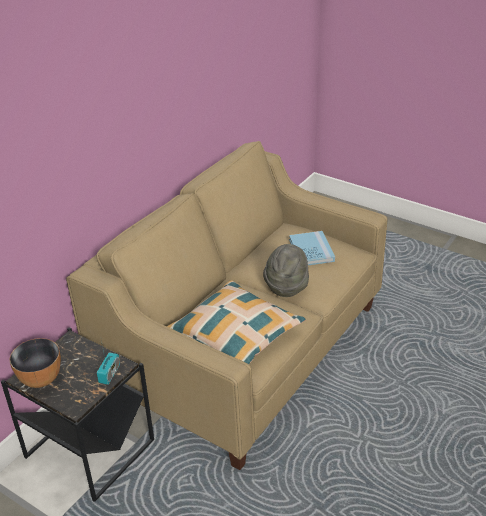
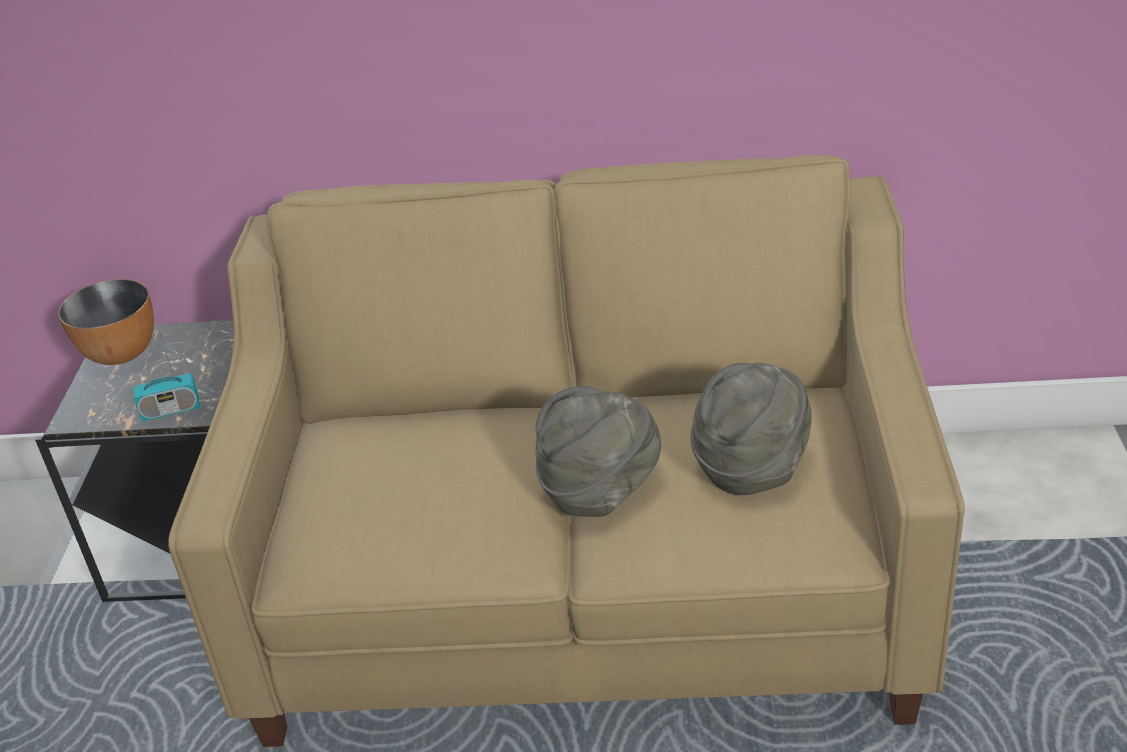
camera: 60 degrees right, 0 degrees up
(235, 335) = (376, 496): pillow -> none
(311, 250) = (751, 466): blue book -> grey hat

